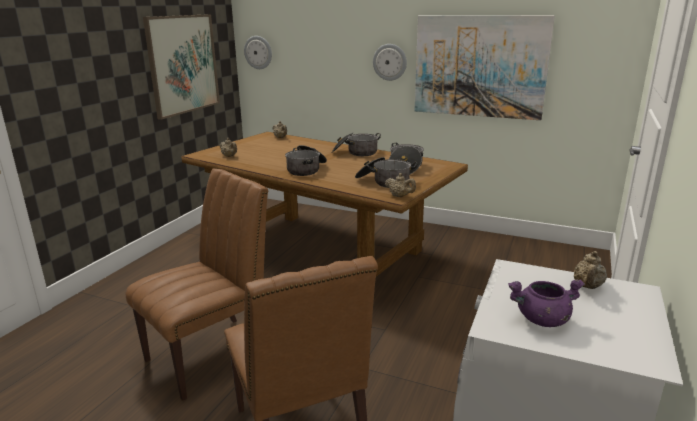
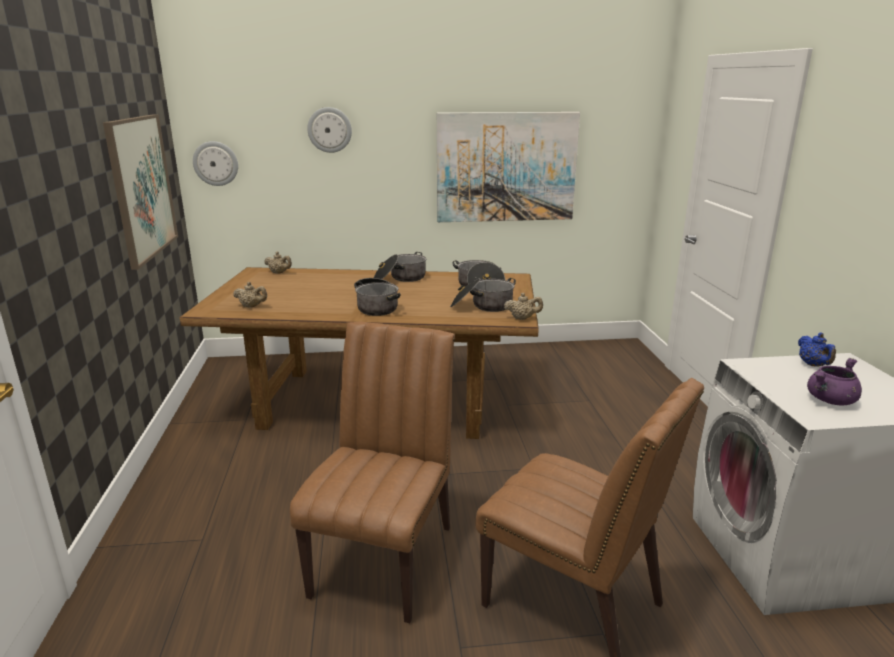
camera: 30 degrees left, 0 degrees up
(390, 62) = (403, 167): wall clock -> wall clock (329, 130)
(587, 286) = (813, 365): beige teapot -> blue teapot

